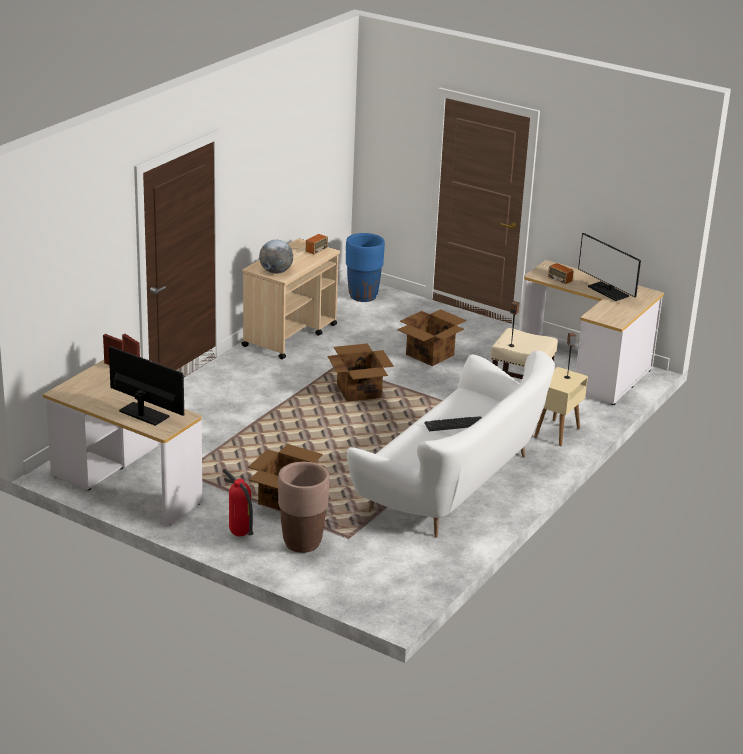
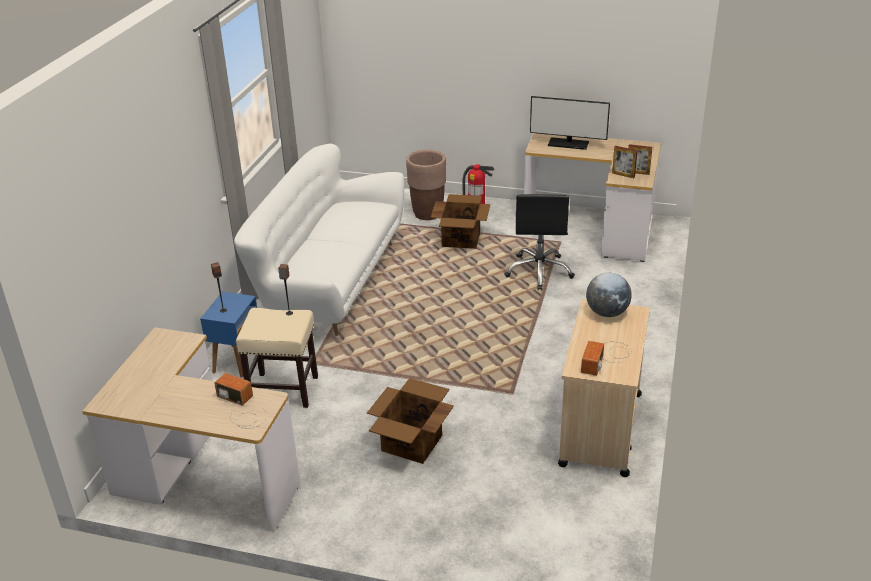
camera: 165 degrees right, 5 degrees up
(232, 448) = (539, 271): none -> black office chair
(359, 391) = (465, 362): cardboard box -> none
(363, 296) = (563, 546): blue planter -> none
(455, 424) = (329, 247): keyboard -> none
(556, 433) = (237, 360): beige side table -> blue side table
(608, 291) = (165, 390): monitor -> none

